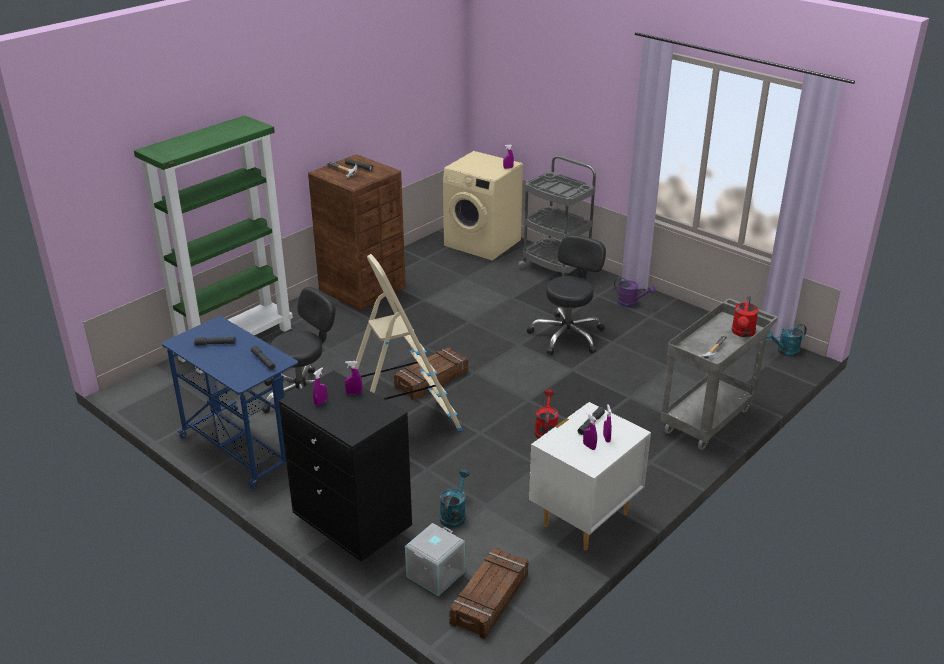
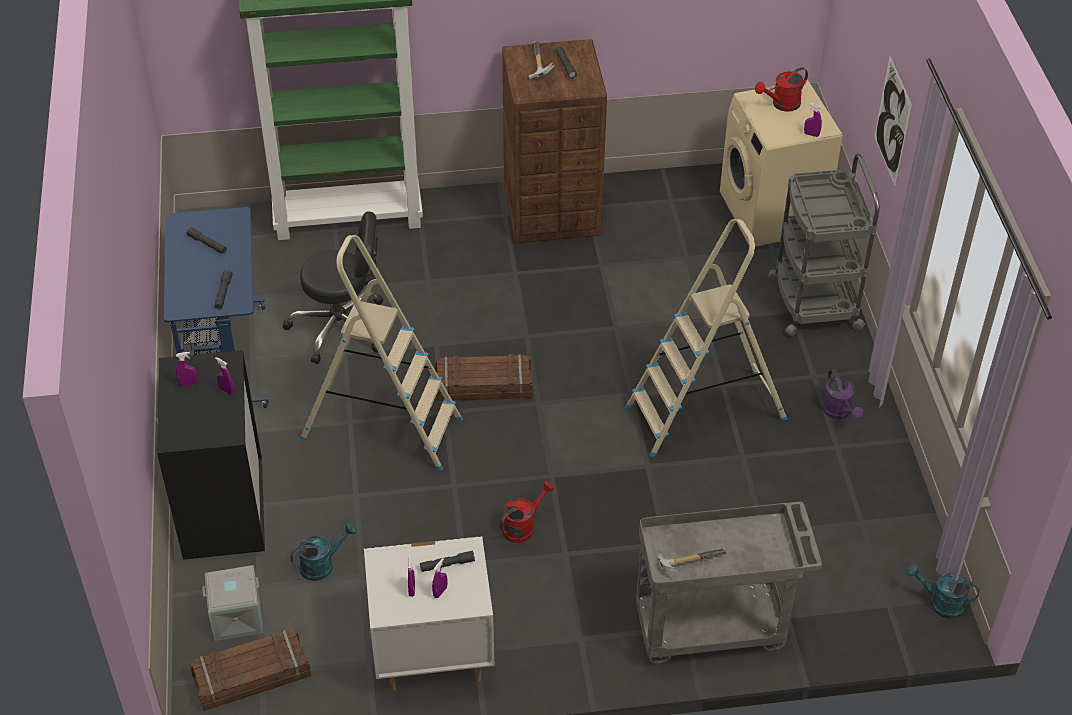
camera: 40 degrees right, 15 degrees up
(568, 334) = (705, 413): black office chair -> beige step ladder
(582, 116) = (892, 121): none -> picture
(742, 333) = (761, 559): red watering can -> red watering can (781, 105)

